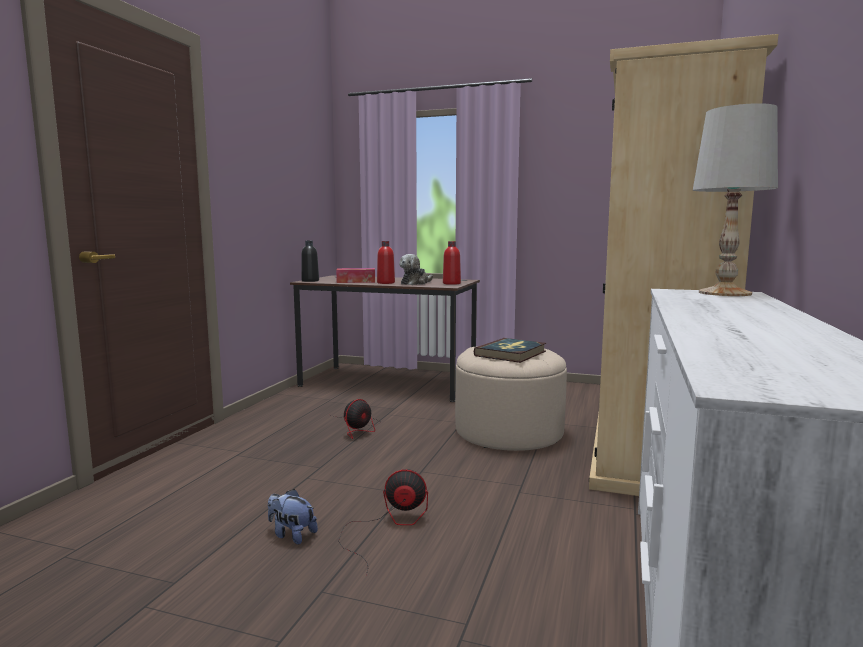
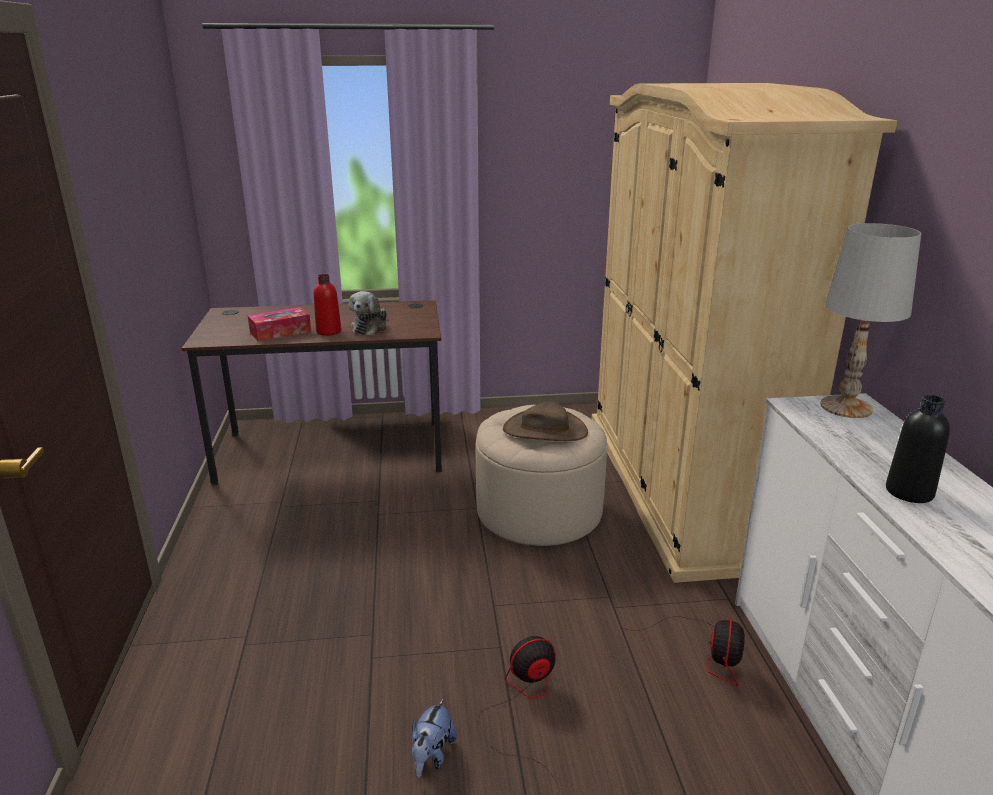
camera: 25 degrees left, 15 degrees up
(291, 535) = (432, 756): plush toy -> plush toy turned 75 degrees counterclockwise
(310, 281) = (208, 338): black bottle -> black bottle (909, 492)
(358, 428) = (364, 550): fan -> fan (705, 653)
(451, 283) = (418, 322): red bottle -> none
(511, 353) = (545, 430): book -> brown hat

